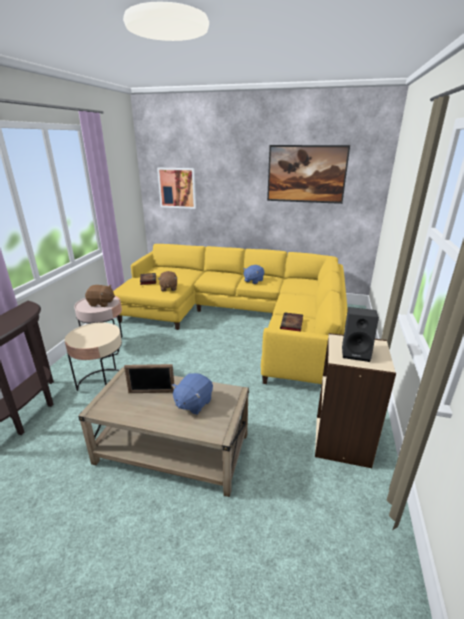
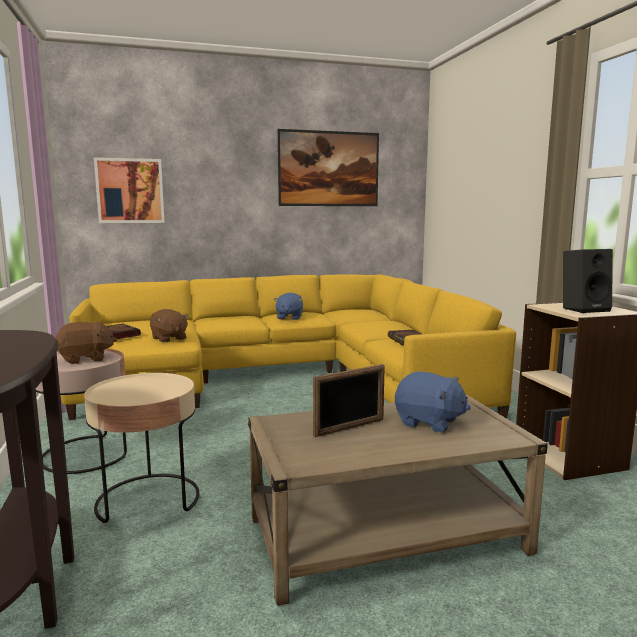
camera: 30 degrees left, 15 degrees down
(193, 403) = (429, 422): blue plush toy -> blue plush toy turned 60 degrees counterclockwise

